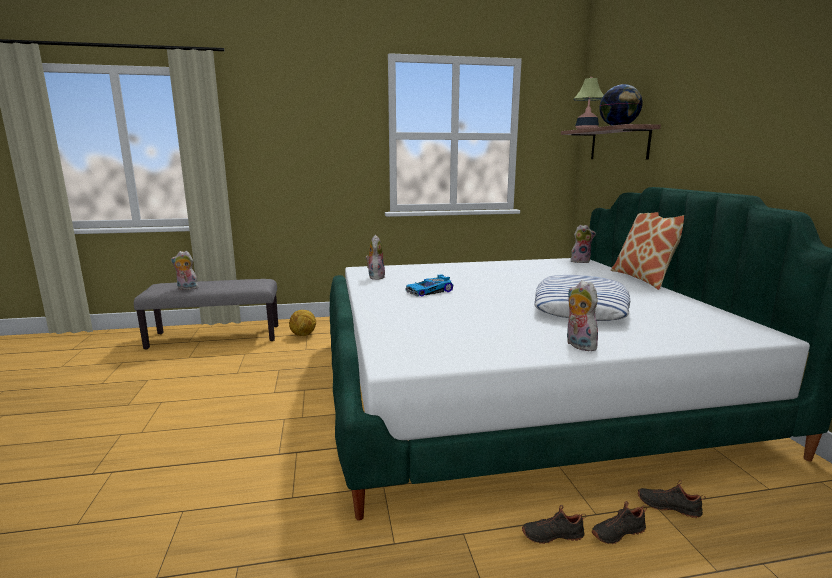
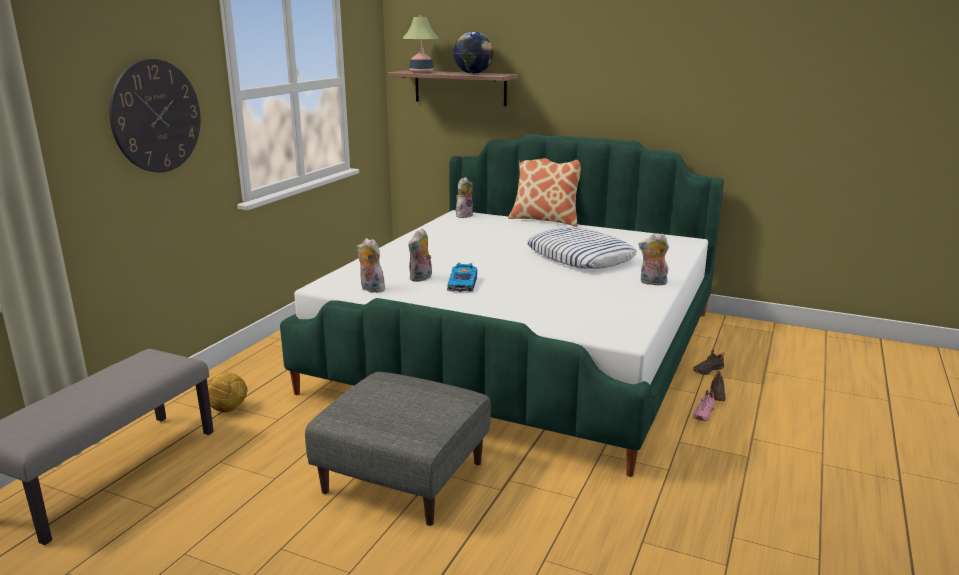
camera: 55 degrees left, 5 degrees up
(186, 288) = (85, 409): plush toy -> plush toy (421, 278)
(269, 409) = (404, 476): none -> grey ottoman
(320, 141) = (156, 116): none -> wall clock
(552, 534) = (703, 413): black shoe -> pink shoe

